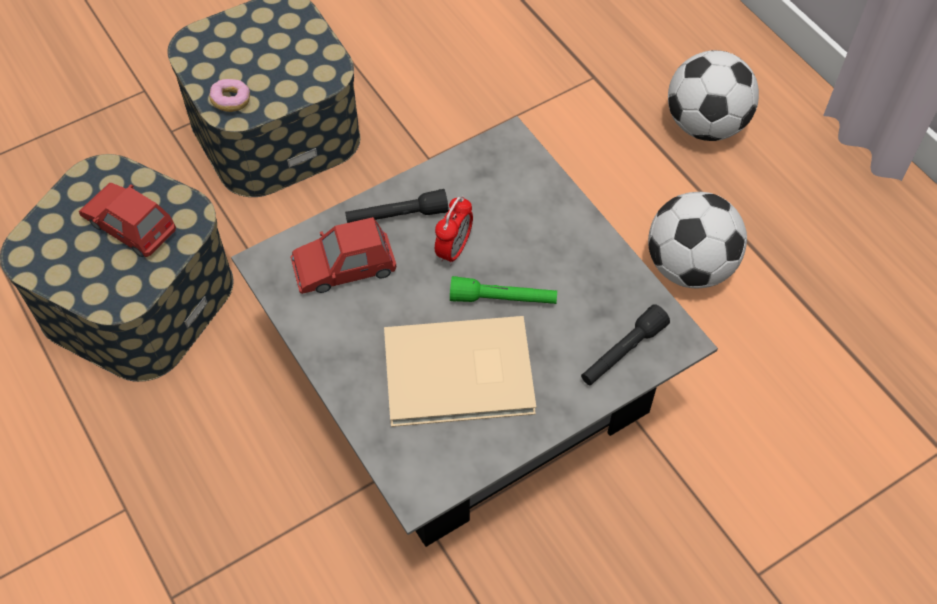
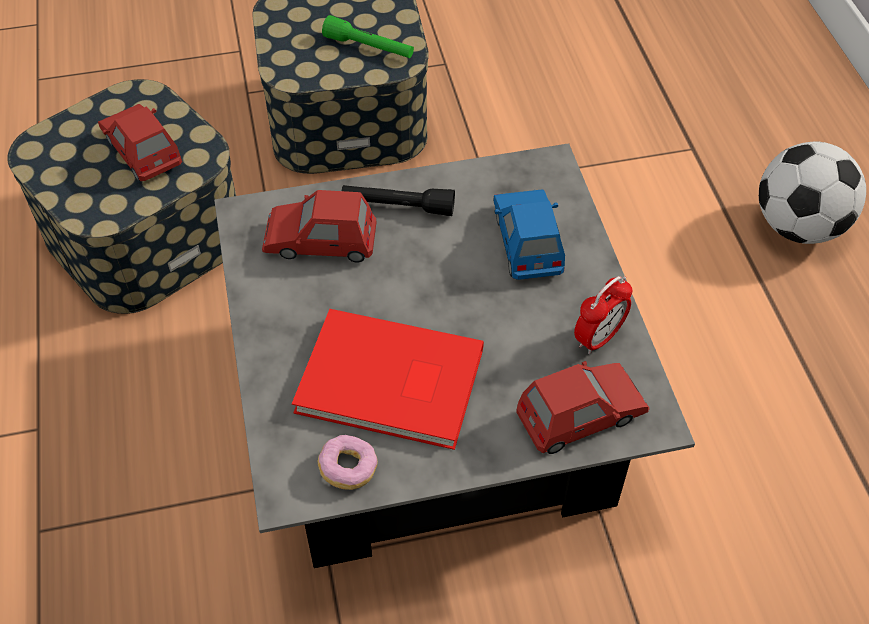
camera: 20 degrees right, 5 degrees down
(231, 101) = (292, 63): donut -> donut (348, 469)
(454, 249) = (442, 255): alarm clock -> alarm clock (598, 338)
(461, 376) = (391, 385): beige book -> red book
(503, 299) = (472, 320): green flashlight -> green flashlight (369, 48)
(519, 215) = (527, 241): none -> blue toy car
(622, 353) = (580, 415): black flashlight -> red toy car
(689, 266) = (723, 366): football -> none

